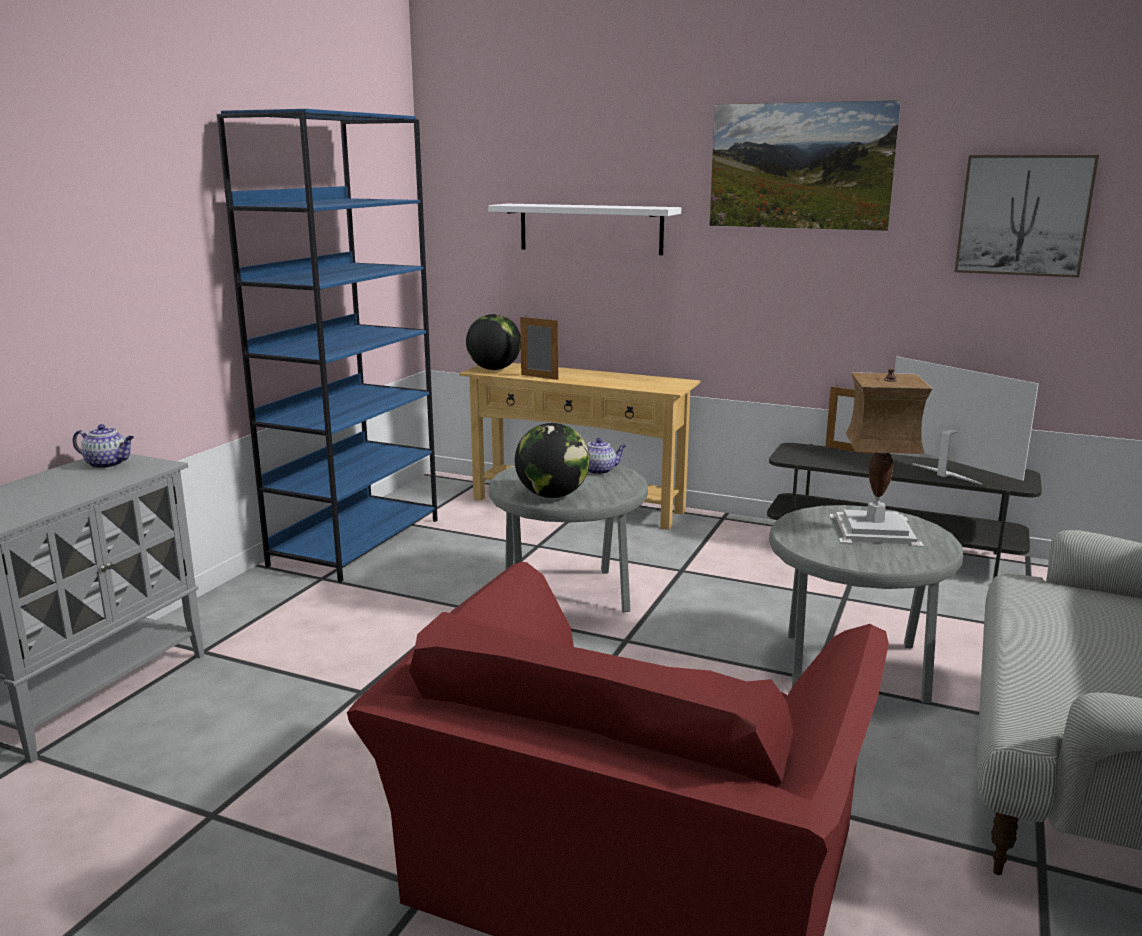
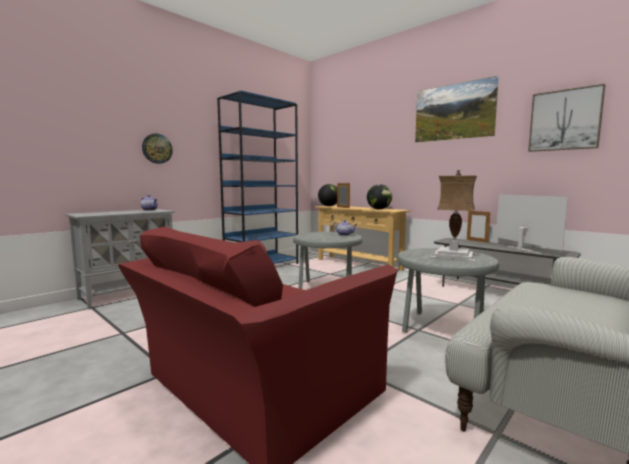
camera: 20 degrees right, 10 degrees down
(88, 284) = (157, 148): none -> wall clock
(552, 495) = (315, 238): globe -> globe (379, 209)
(590, 228) = (369, 149): white shelf -> none

